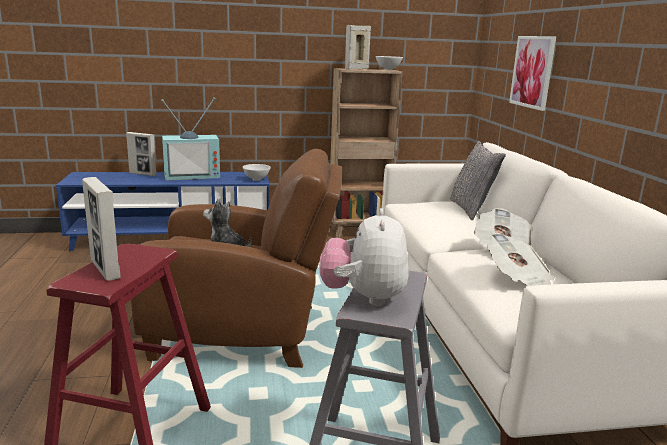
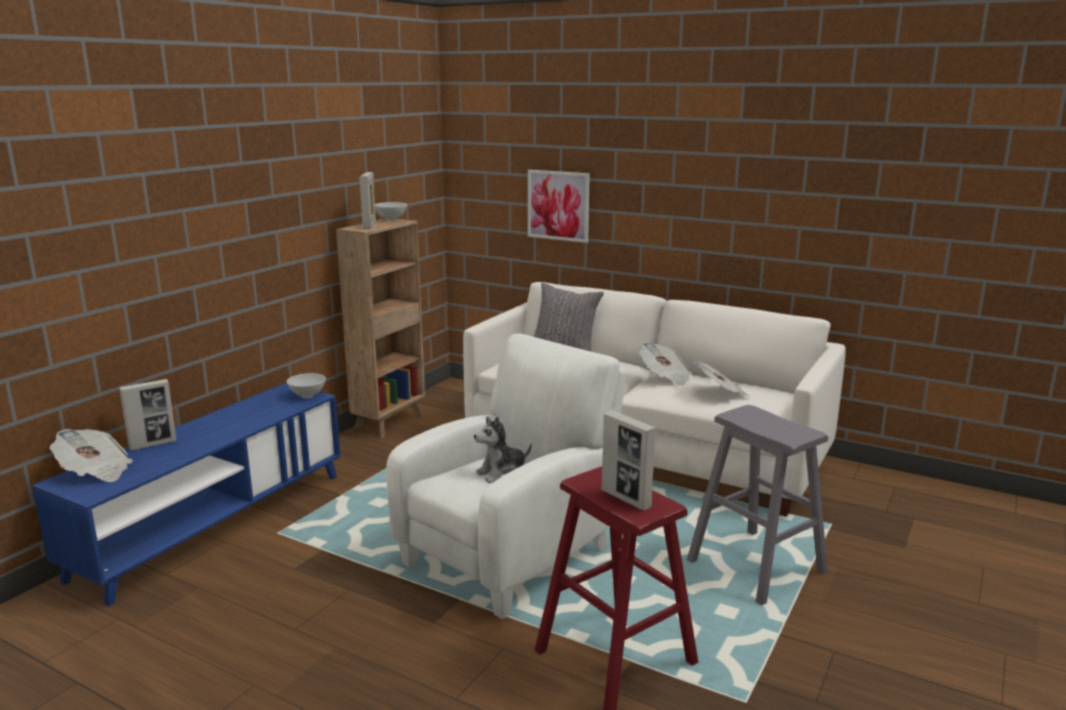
camera: 50 degrees left, 0 degrees up
(97, 175) = (95, 472): none -> newspaper
(105, 269) = (626, 499): picture frame -> picture frame turned 45 degrees clockwise
(192, 175) = (220, 420): television -> none
(244, 332) = (513, 553): brown armchair -> white armchair
(363, 298) = (771, 432): plush toy -> none

